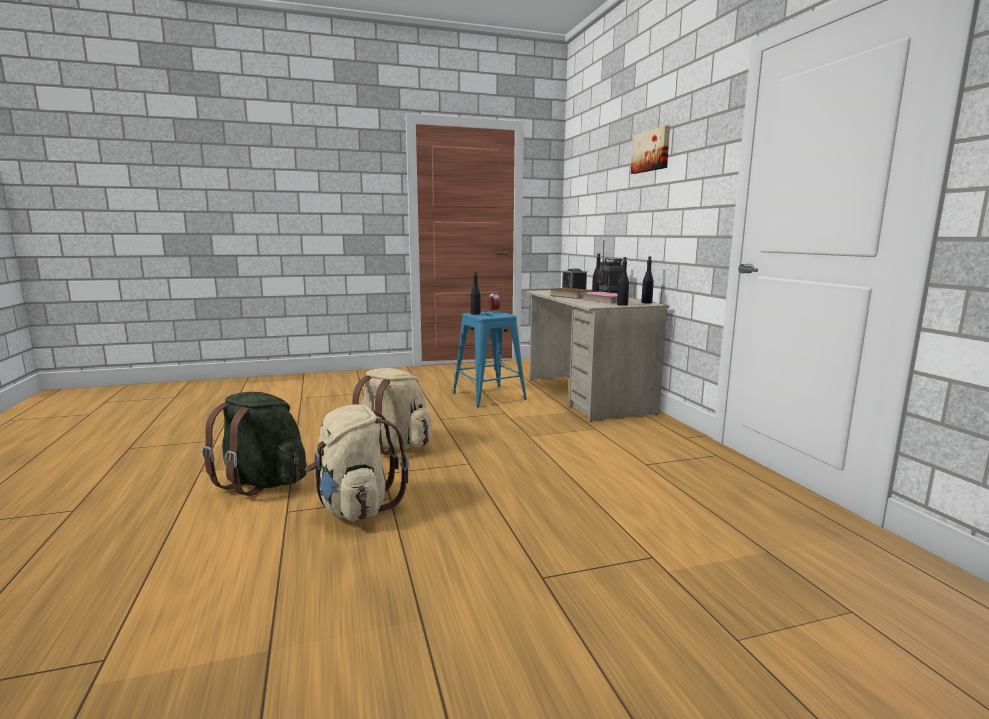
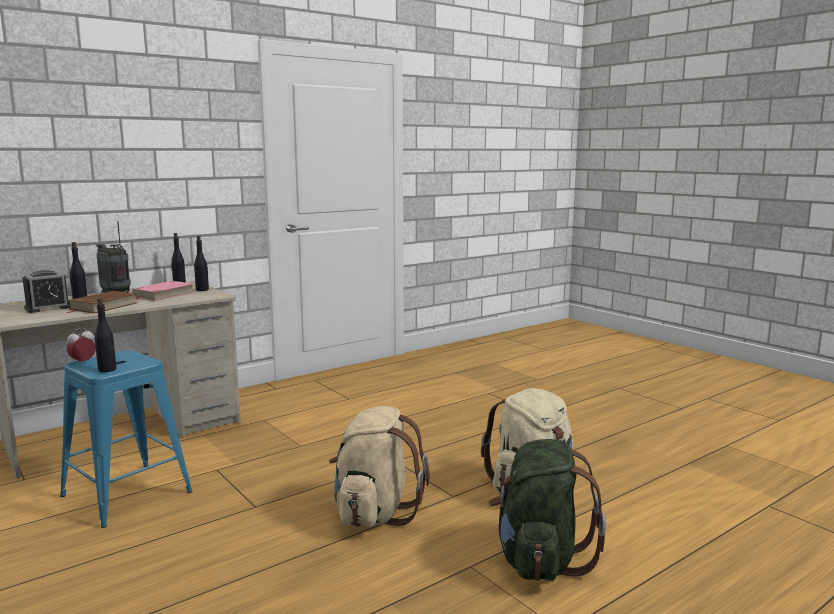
camera: 110 degrees left, 0 degrees up
(651, 151) = (113, 107): picture -> none

